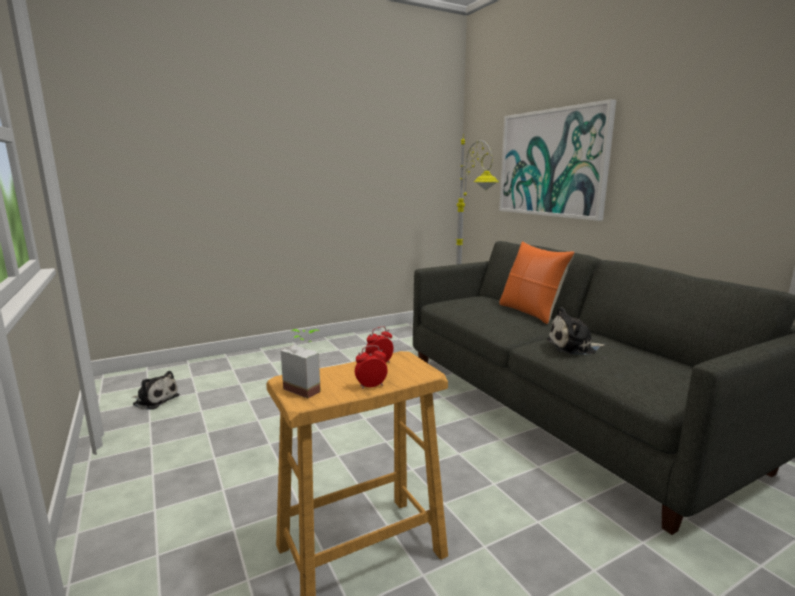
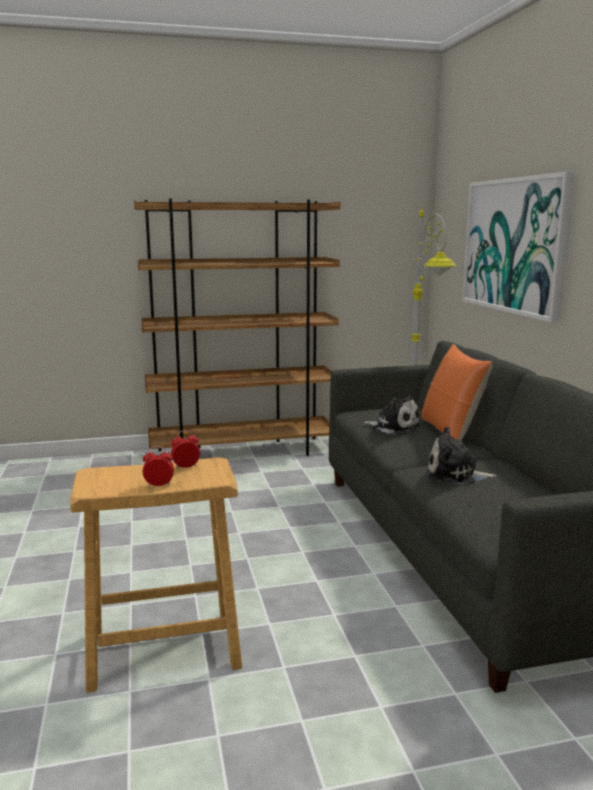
camera: 15 degrees right, 0 degrees up
(155, 400) = (45, 490): plush toy -> plush toy (393, 427)
(307, 387) = (102, 480): potted plant -> none
(326, 345) = (243, 452): none -> brown bookcase

